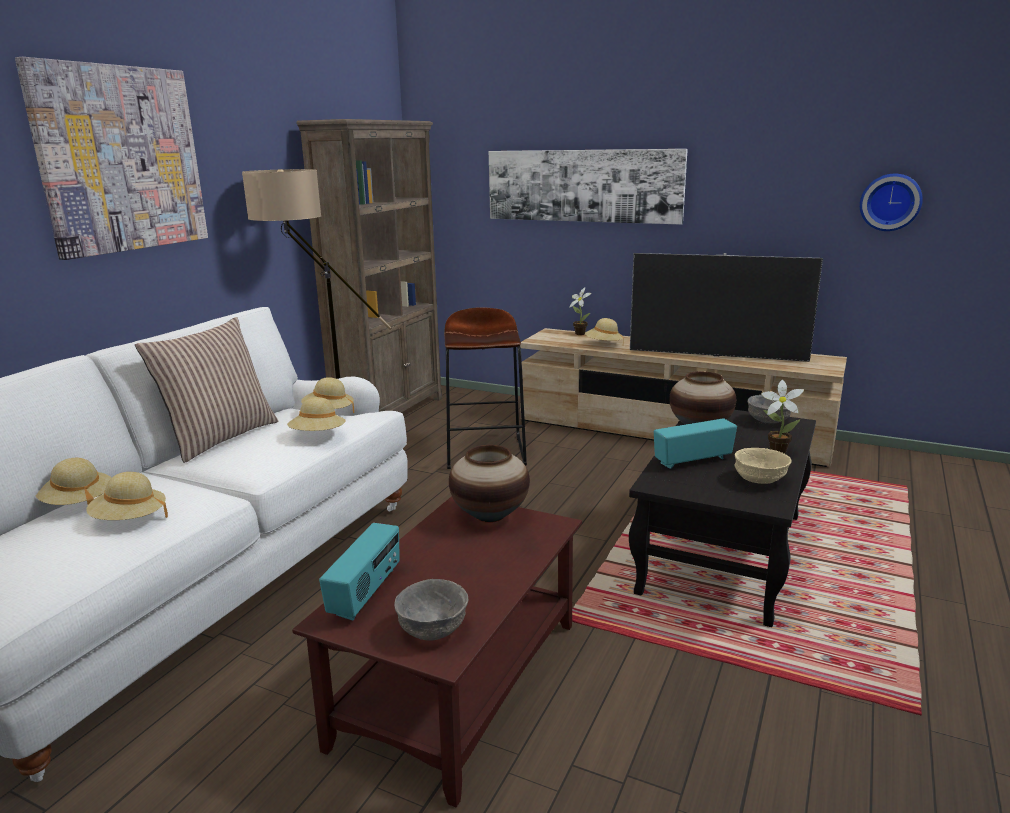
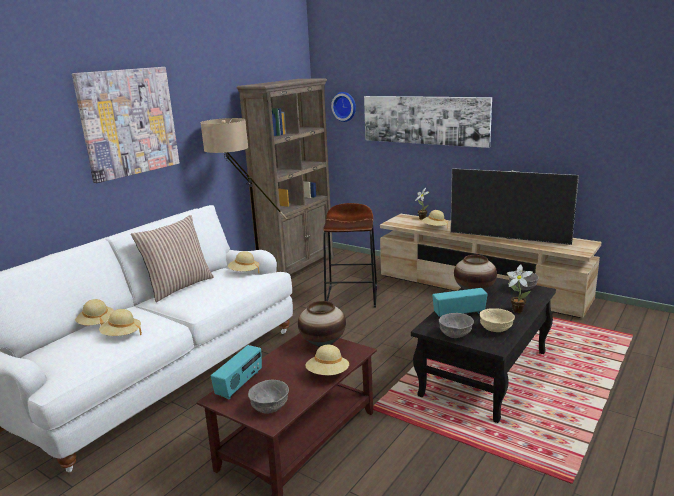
camera: 10 degrees right, 0 degrees up
(318, 435) = (234, 288): beige hat -> beige hat (328, 374)
(702, 491) = (455, 335): none -> grey bowl
(890, 202) = (629, 136): wall clock -> wall clock (345, 106)

